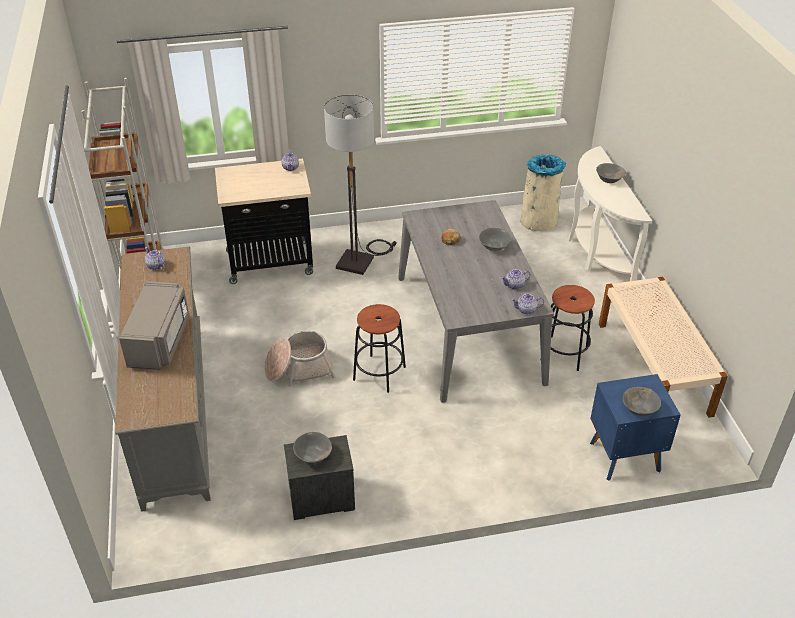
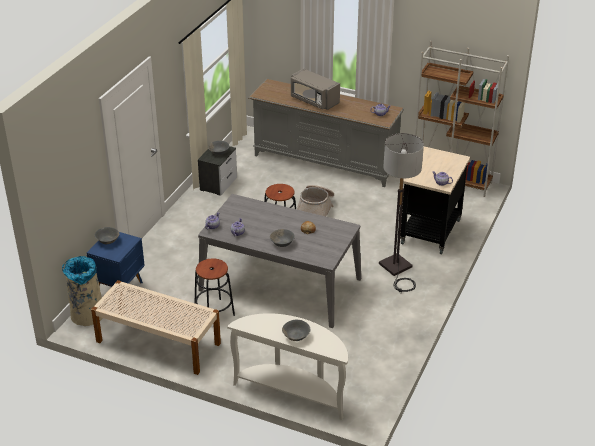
camera: 125 degrees right, 5 degrees down
(539, 221) = (361, 384): beige trash can -> beige trash can (87, 316)

